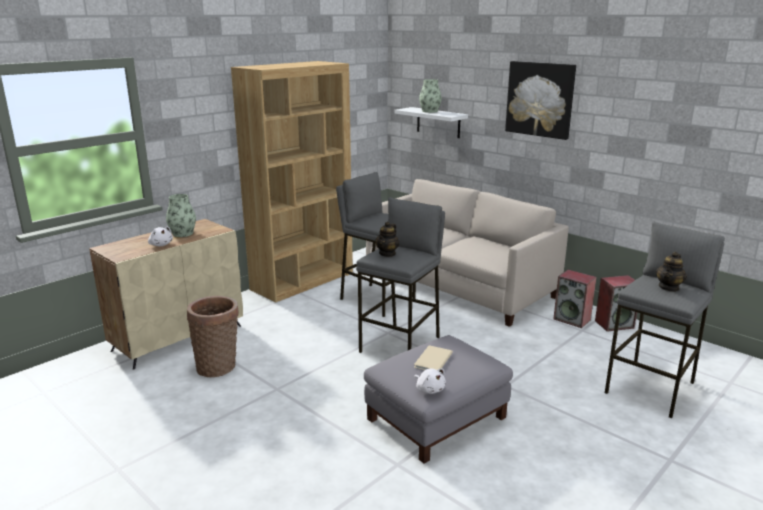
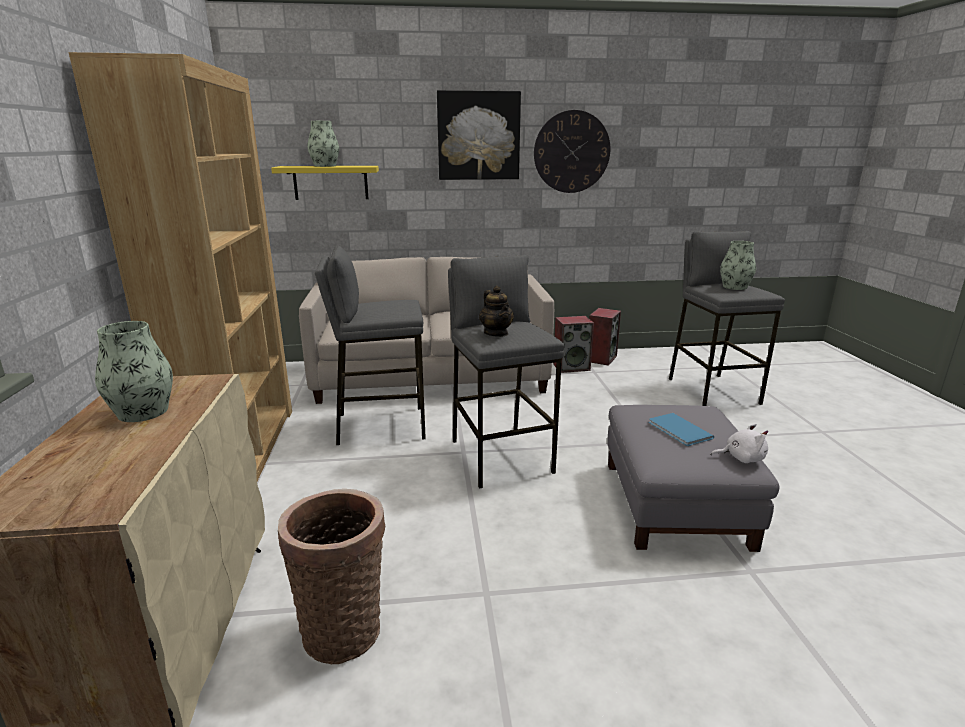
camera: 50 degrees left, 0 degrees up
(161, 245) = (145, 445): white plush toy -> none
(431, 360) = (679, 431): beige book -> blue book
(438, 122) = (330, 182): white shelf -> yellow shelf
(619, 122) = (571, 152): none -> wall clock
(669, 287) = (734, 287): teapot -> vase

